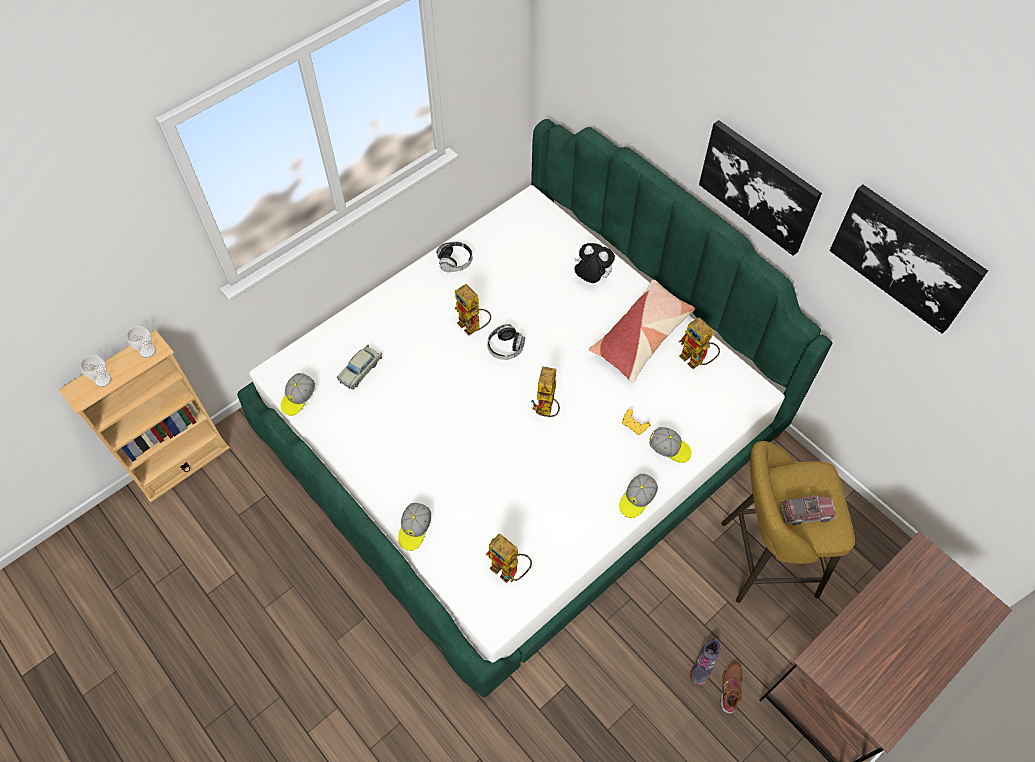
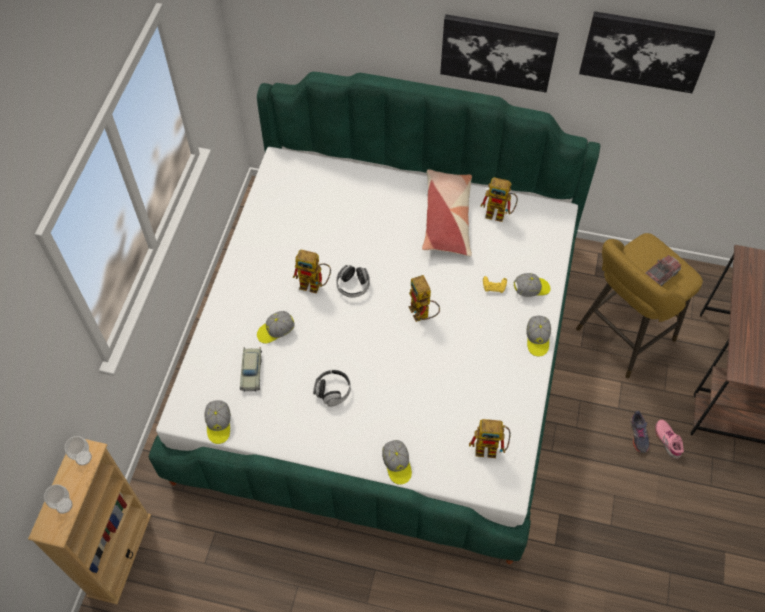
camera: 35 degrees left, 0 degrees up
(408, 348) = (275, 331): none -> cap
(455, 262) = (257, 241): headphones -> headphones (332, 391)
(591, 278) = (375, 195): plush toy -> none
(731, 689) = (668, 440): brown shoe -> pink shoe

